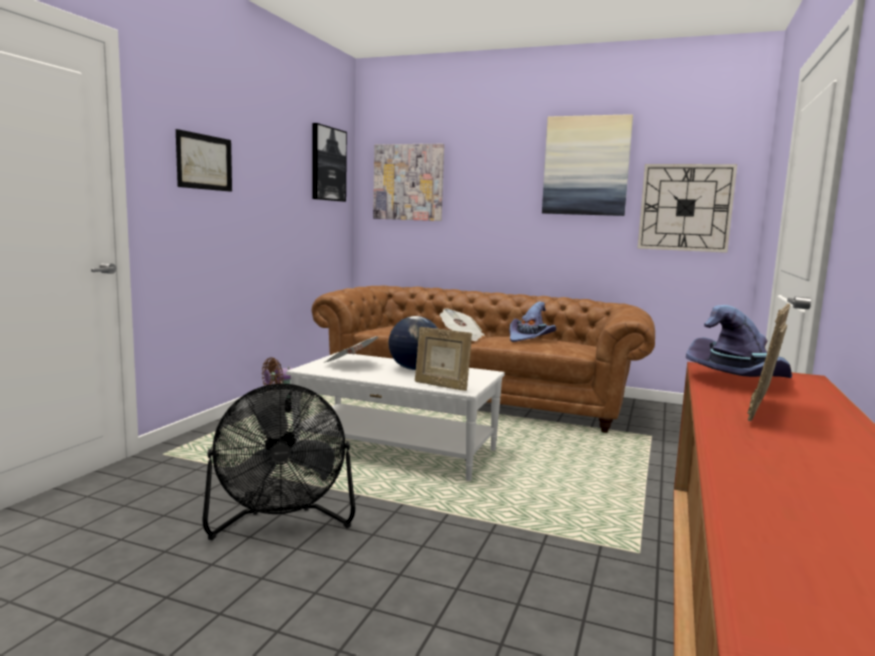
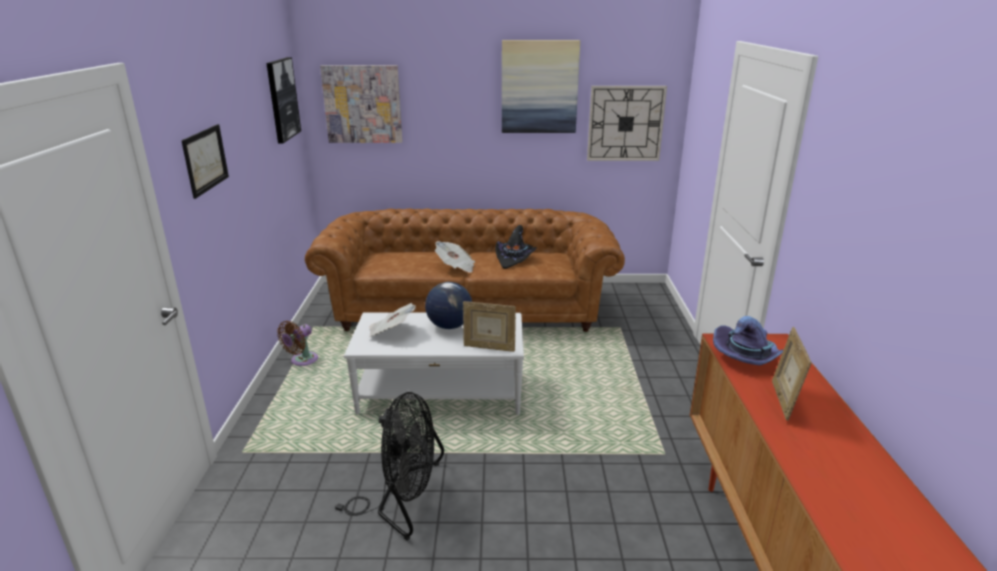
camera: 20 degrees left, 15 degrees up
(276, 520) = (401, 499): black fan -> black fan turned 45 degrees counterclockwise
(530, 338) = (514, 259): purple hat -> black hat

